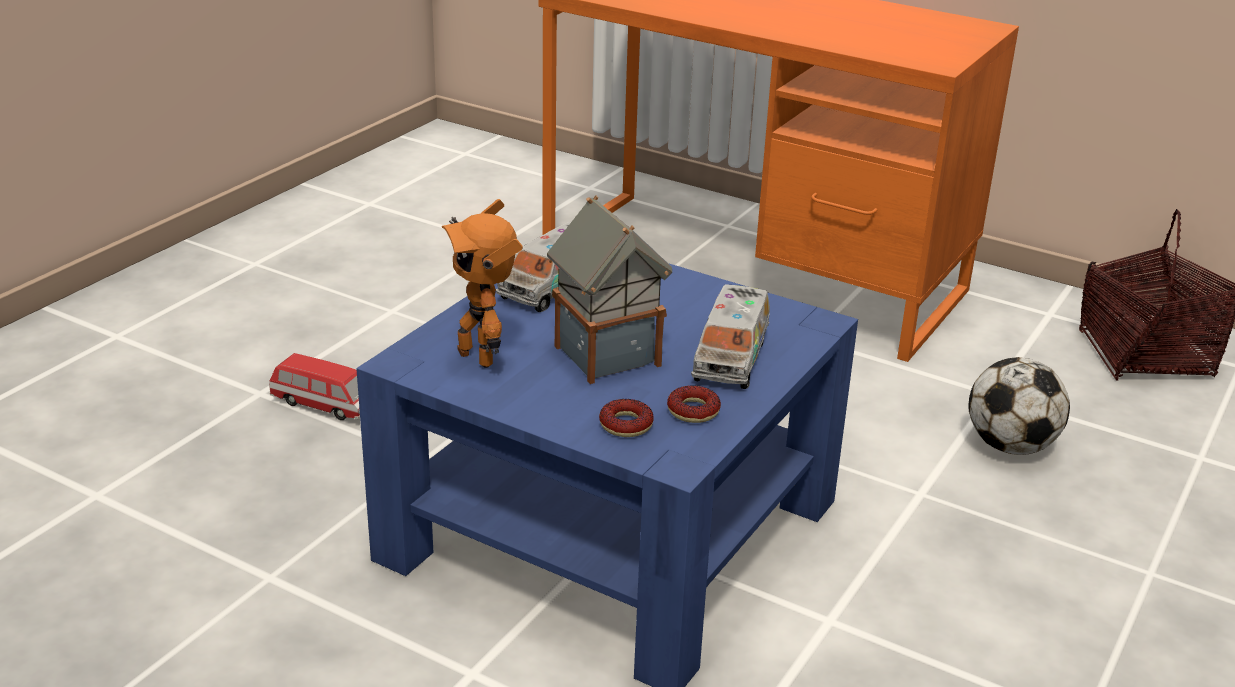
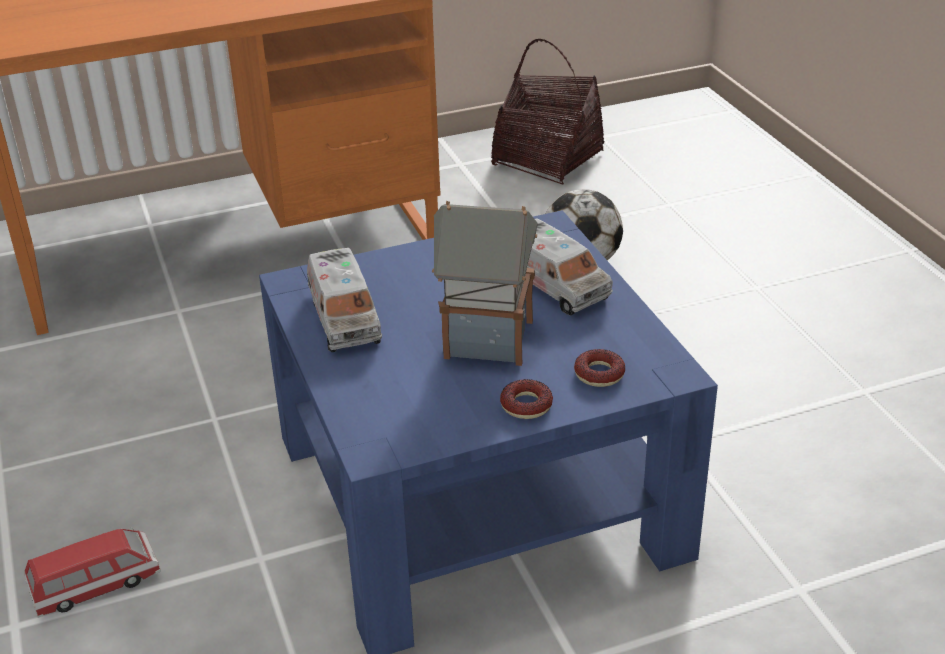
camera: 50 degrees left, 5 degrees up
(480, 356) = (414, 403): toy robot -> none
(693, 411) = (612, 335): donut -> donut (526, 405)

